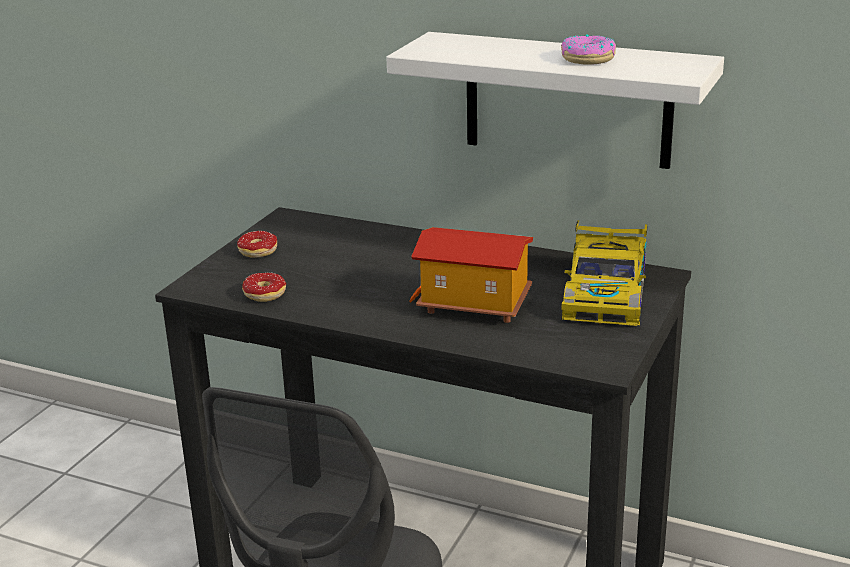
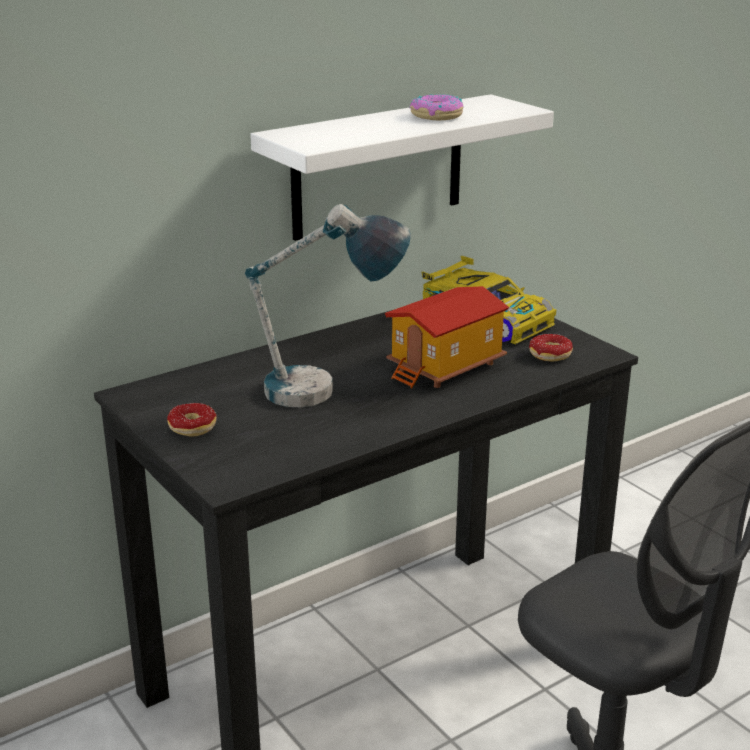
camera: 60 degrees left, 0 degrees up
(257, 296) = (301, 452): donut -> donut (551, 358)
(361, 277) = (327, 395): none -> table lamp

